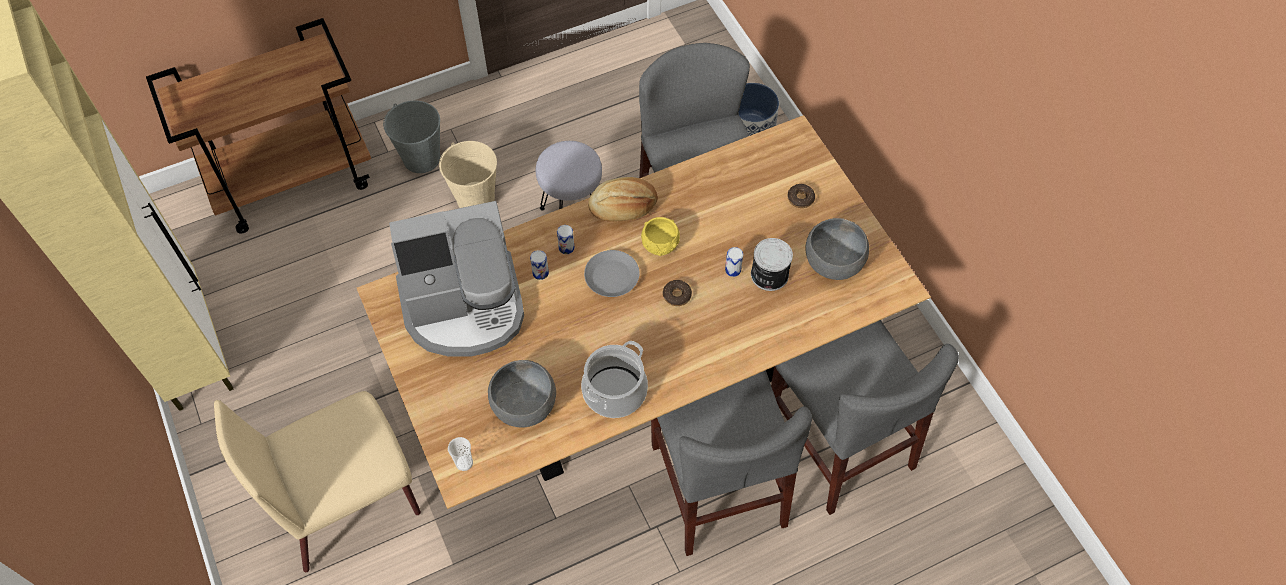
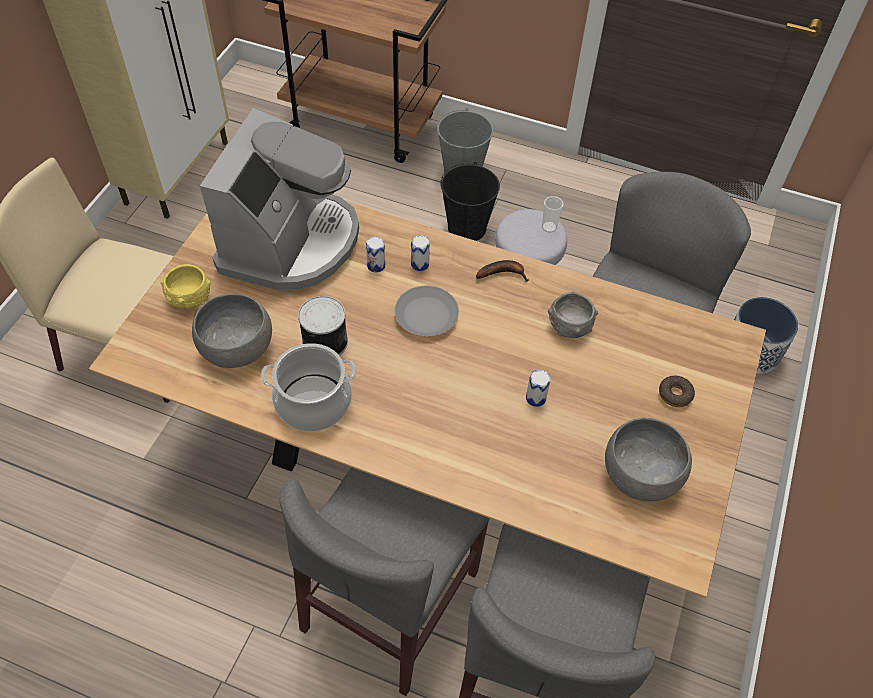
camera: 45 degrees right, 5 degrees down
(464, 307) = (290, 242): coffee machine -> coffee machine turned 105 degrees counterclockwise
(464, 463) = (141, 348): cup -> cup (549, 227)
(476, 198) = (467, 228): beige bucket -> black bucket
(623, 208) = (503, 273): bread -> banana
(660, 244) = (498, 325): yellow bowl -> yellow bowl (189, 298)
(677, 295) = (460, 375): donut -> none
(700, 208) = (569, 326): none -> grey bowl
(768, 275) = (563, 431): can -> can (323, 341)

